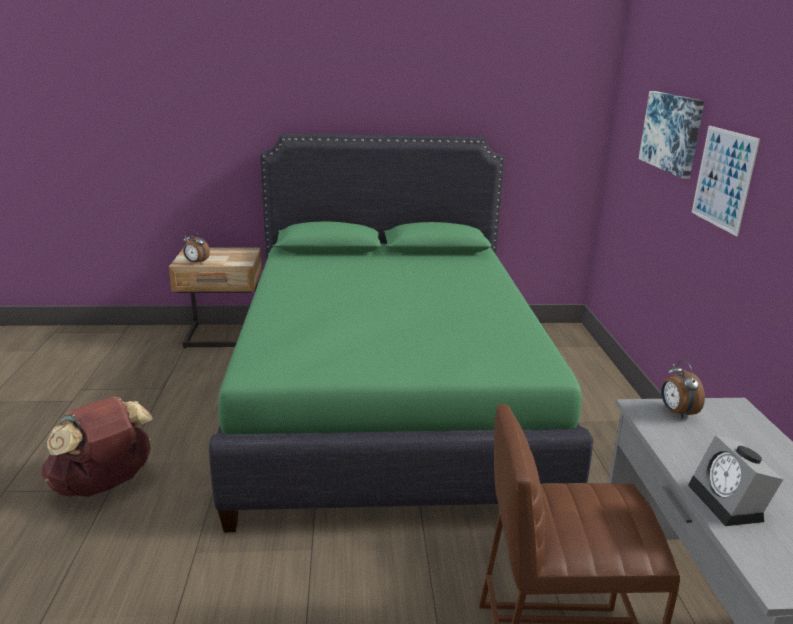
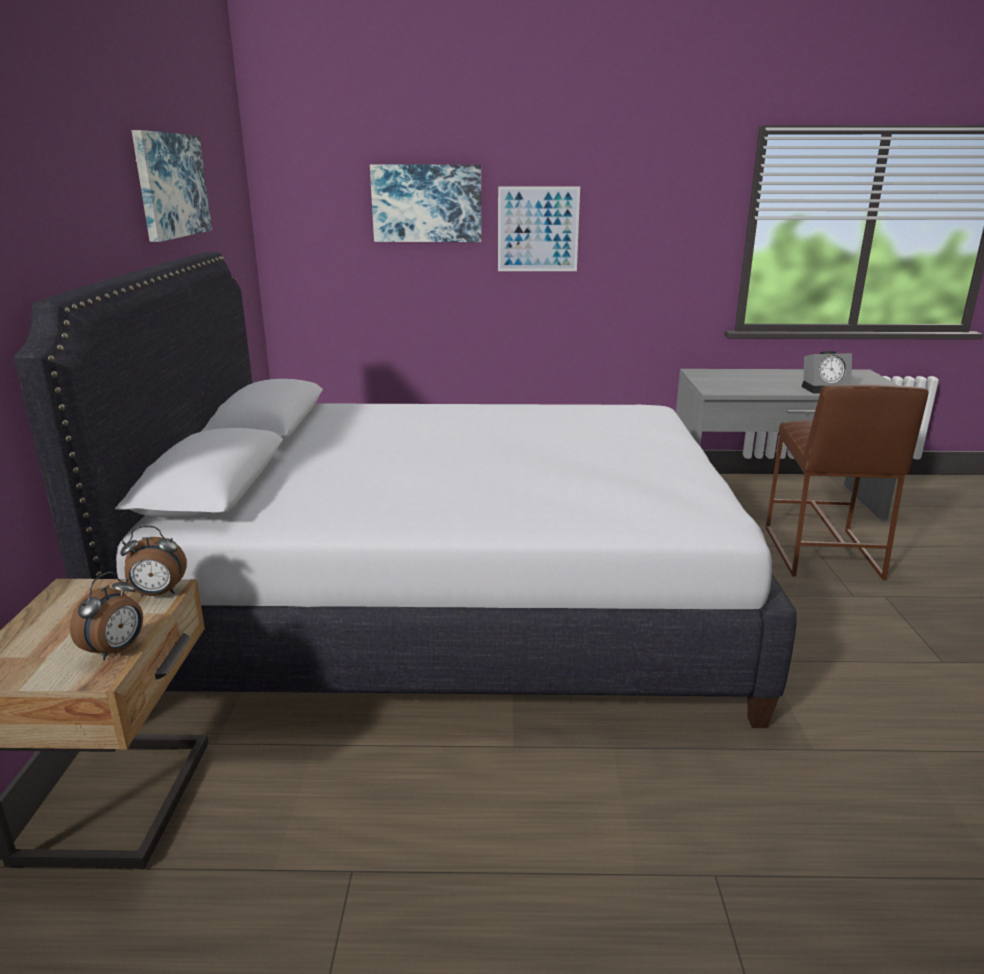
camera: 85 degrees left, 0 degrees up
(104, 485) = (707, 887): brown backpack -> none
(387, 401) = (452, 605): green bed -> white bed
(457, 92) = (170, 185): none -> picture
(676, 412) = (715, 384): alarm clock -> alarm clock (158, 594)

